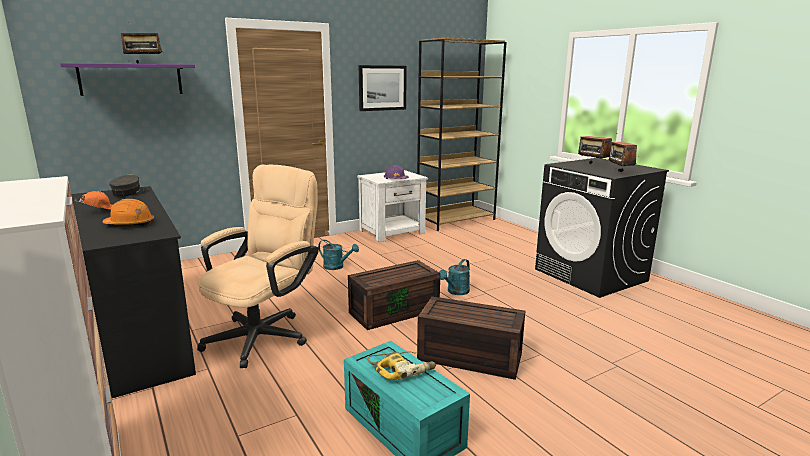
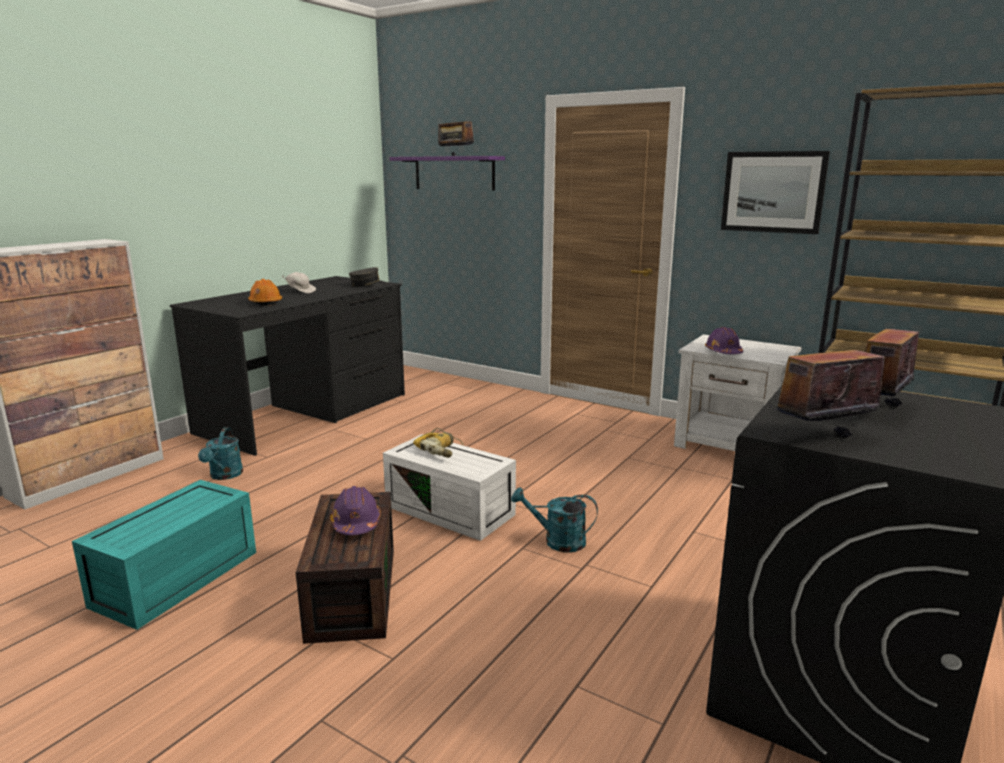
camera: 65 degrees right, 0 degrees up
(100, 211) = (301, 291): orange cap -> white cap
(265, 334) = (344, 459): beige office chair -> none
(337, 267) = (549, 445): turquoise watering can -> turquoise watering can (224, 476)
(394, 310) = (452, 510): brown storage box -> white storage box
(402, 369) = (178, 511): power drill -> power drill (441, 449)
(469, 310) = (356, 523): none -> purple hard hat

